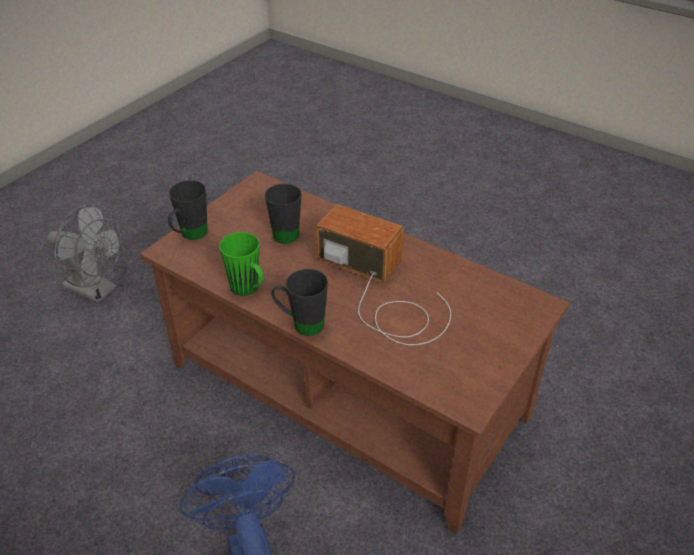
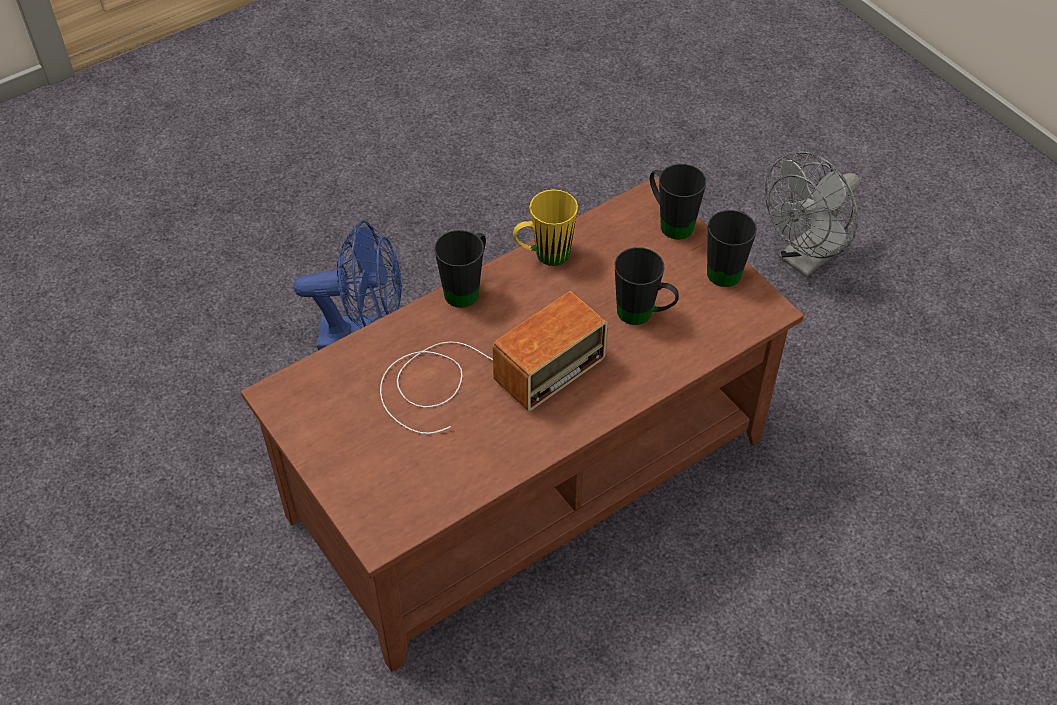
camera: 110 degrees right, 10 degrees up
(227, 204) = (727, 267): none -> black mug
(248, 291) = (544, 256): green mug -> yellow mug

